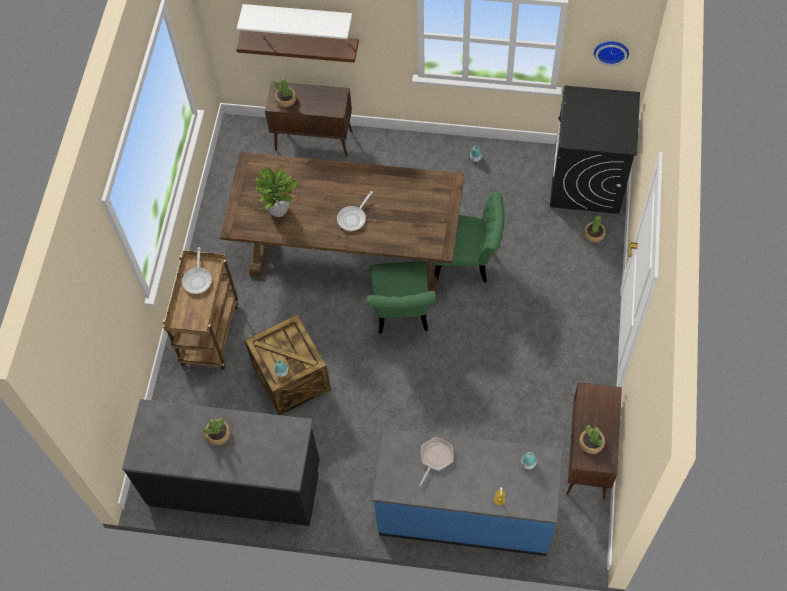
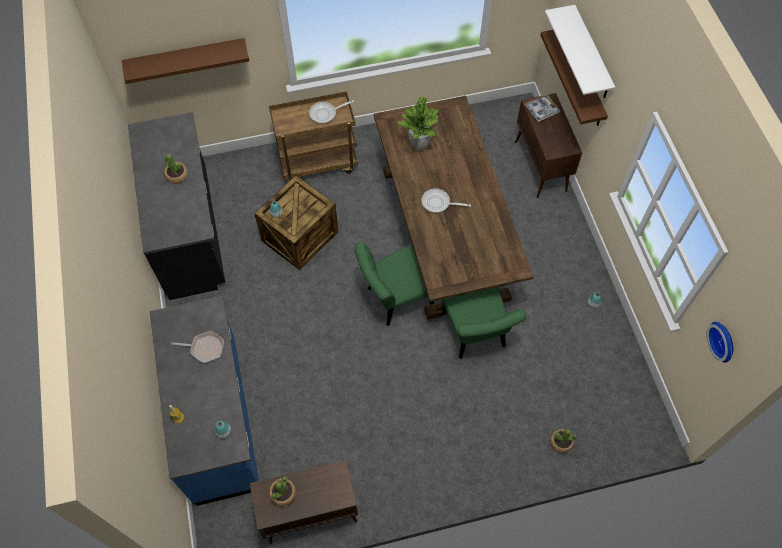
camera: 65 degrees right, 0 degrees up
(104, 361) = (186, 58): none -> brown shelf
(286, 99) = (541, 110): potted plant -> tray
(587, 180) = (622, 415): black washing machine -> none

